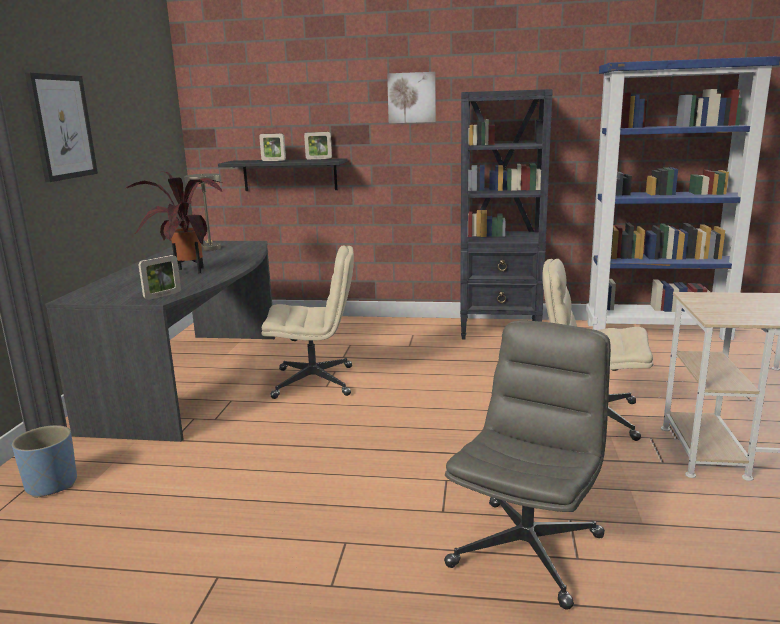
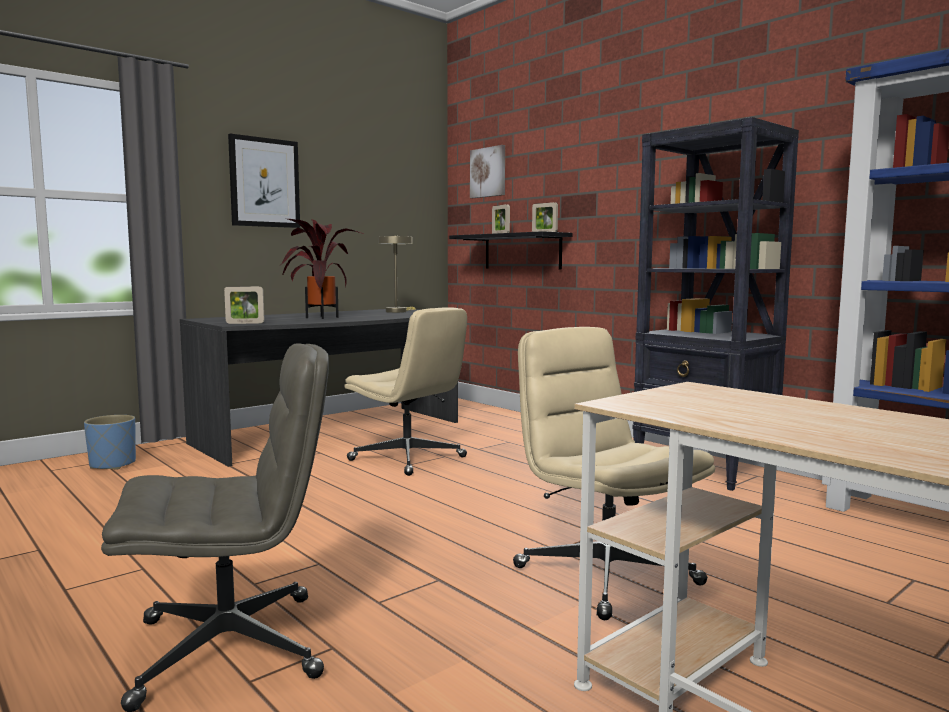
camera: 40 degrees right, 10 degrees down
(411, 97) = (639, 157): picture -> picture (488, 172)

